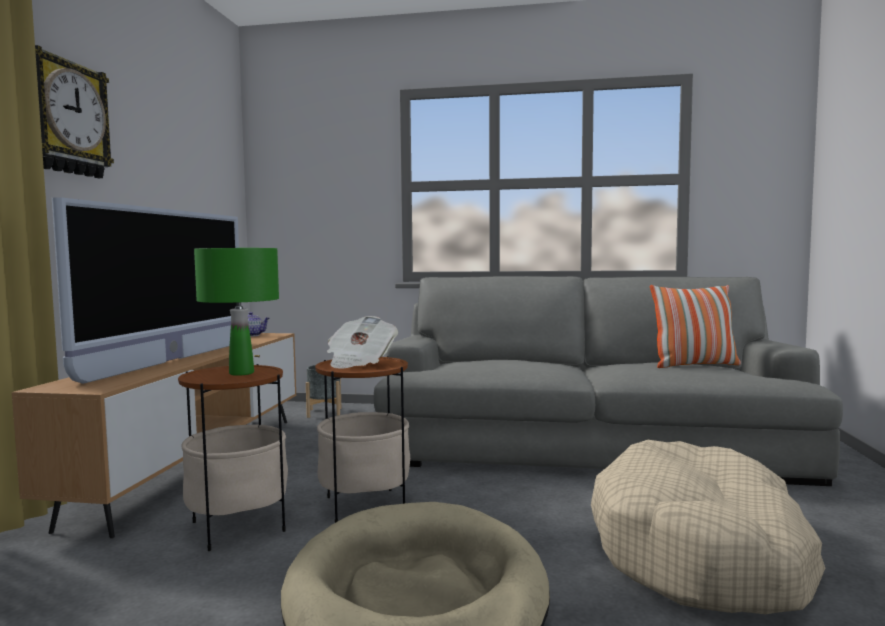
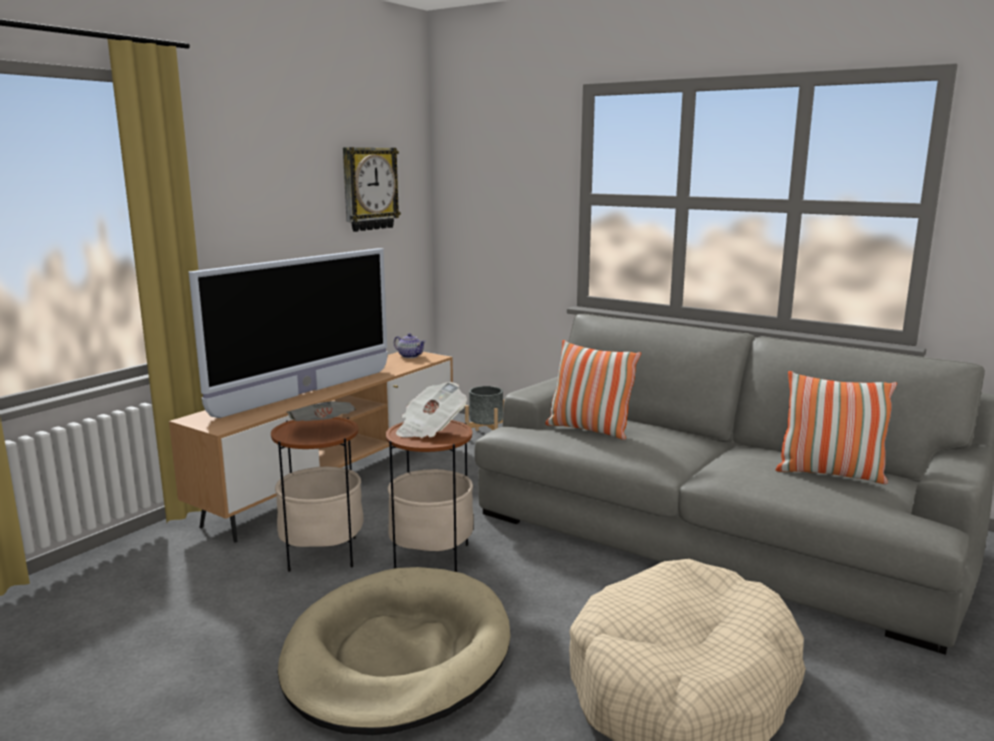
camera: 25 degrees right, 10 degrees up
(66, 118) = (223, 175): wall clock -> wall clock (369, 189)
(241, 373) = (322, 430): green table lamp -> newspaper
(478, 364) = (589, 429): none -> pillow

